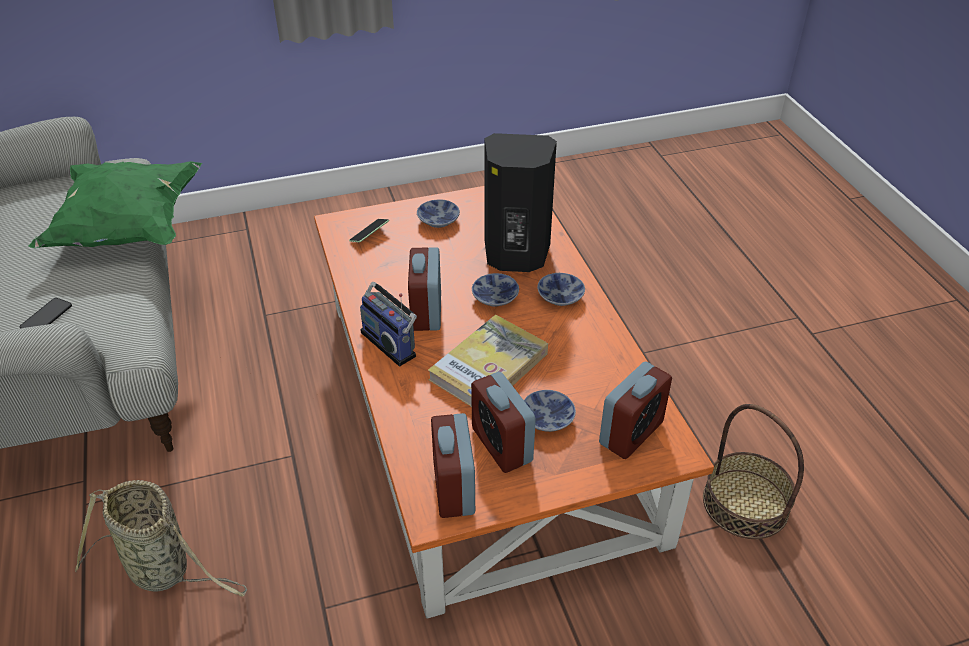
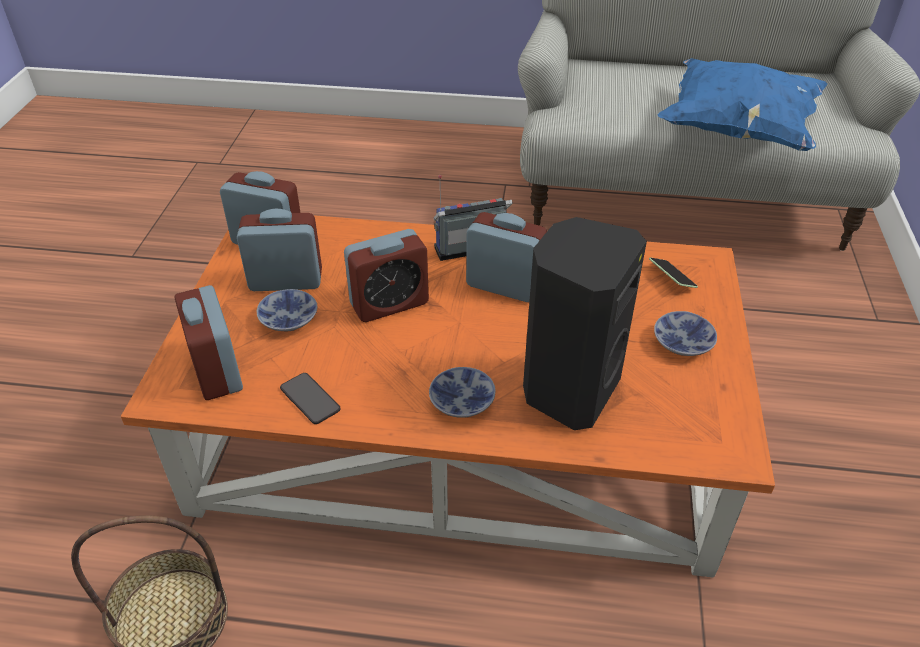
camera: 115 degrees right, 0 degrees up
(46, 317) = (615, 87): phone -> phone (310, 399)
(128, 229) = (736, 131): green pillow -> blue pillow
(164, 570) = (418, 210): basket -> none
(489, 366) = (389, 304): book -> alarm clock
(495, 296) = (498, 344): bowl -> none

